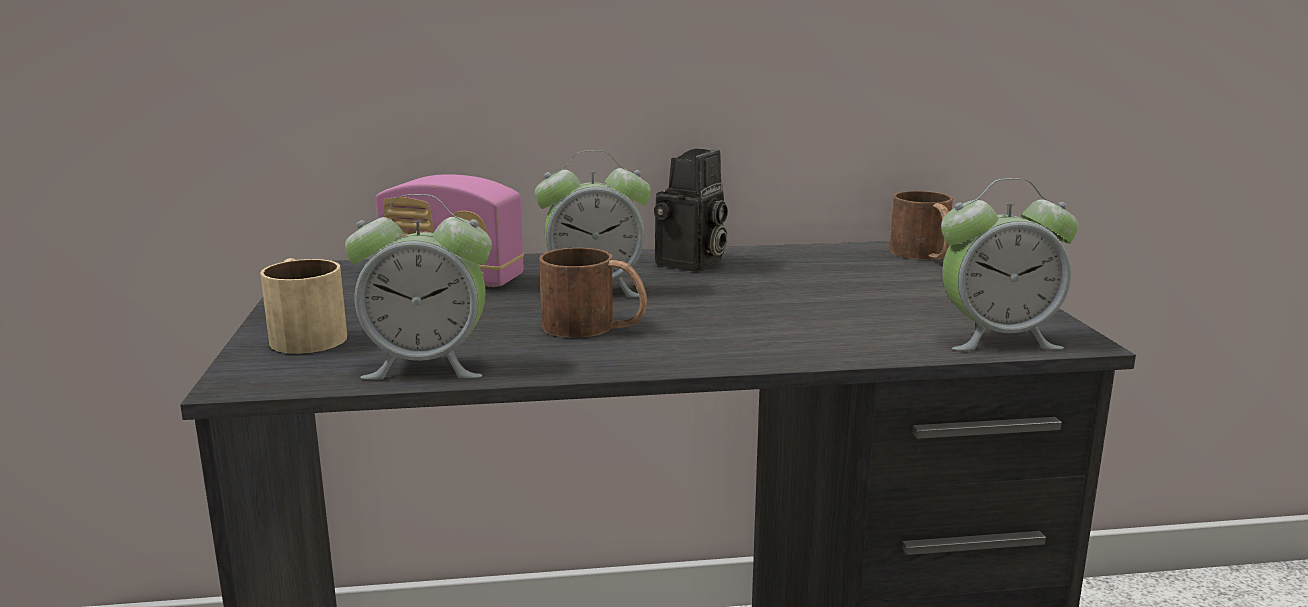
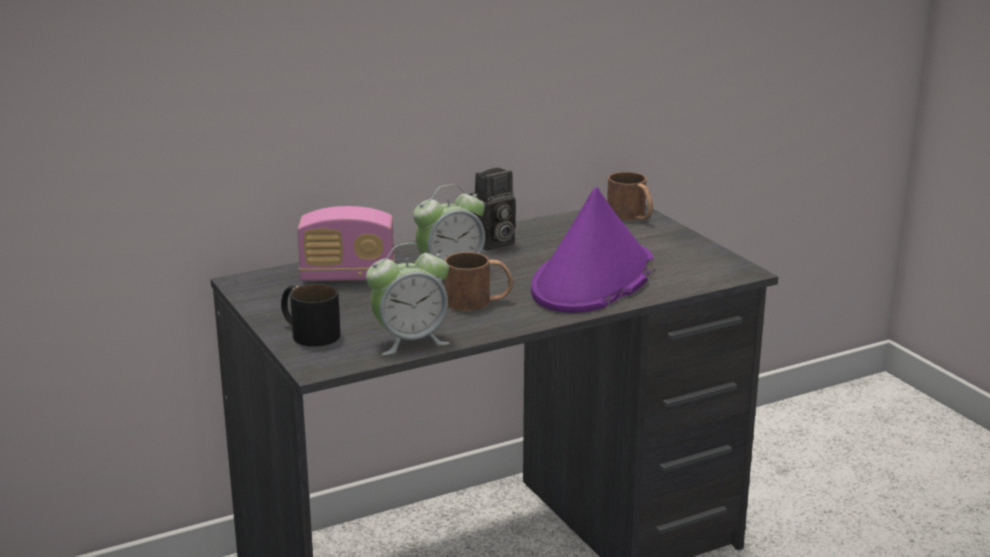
camera: 20 degrees left, 5 degrees up
(304, 334) = (308, 332): beige mug -> black mug
(691, 264) = (491, 243): camera -> camera turned 45 degrees clockwise
(800, 322) = (593, 280): none -> purple hat
(997, 338) = (705, 276): alarm clock -> none

